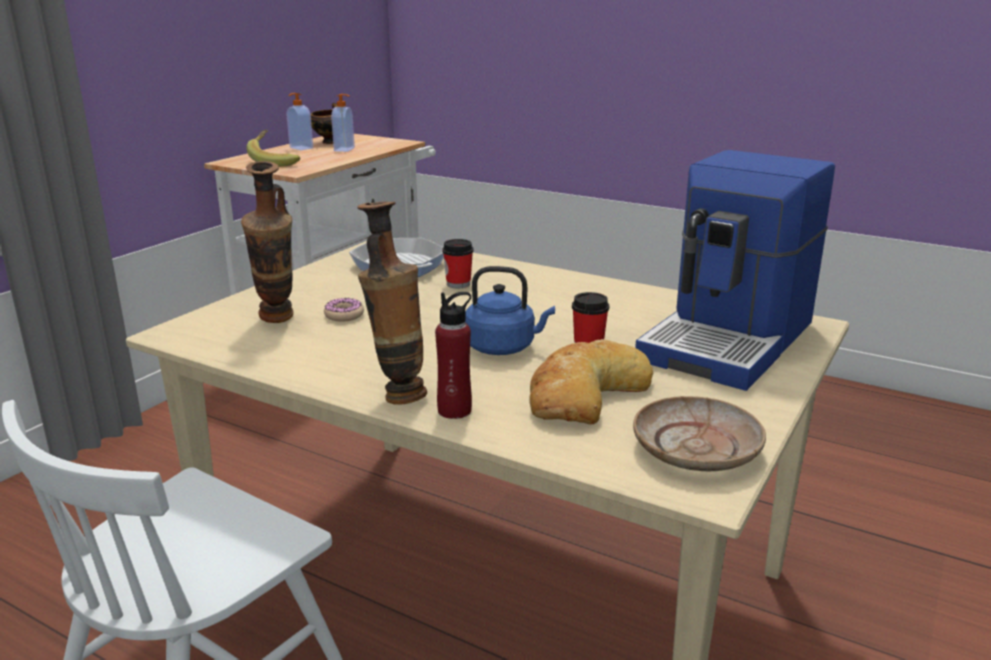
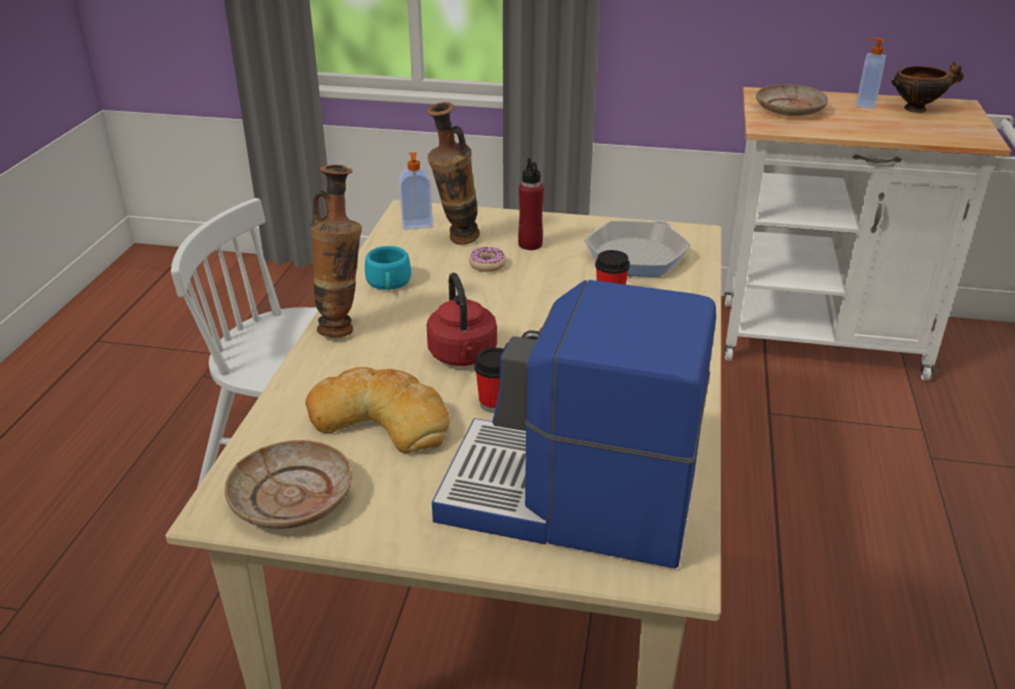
camera: 70 degrees right, 10 degrees up
(275, 162) = (790, 109): banana -> beige plate
(329, 362) = (388, 284): none -> turquoise cup
(345, 149) = (893, 123): soap dispenser -> soap dispenser (417, 225)
(454, 410) = (324, 359): red bottle -> red bottle (530, 244)
(504, 347) = (463, 356): blue kettle -> red kettle

